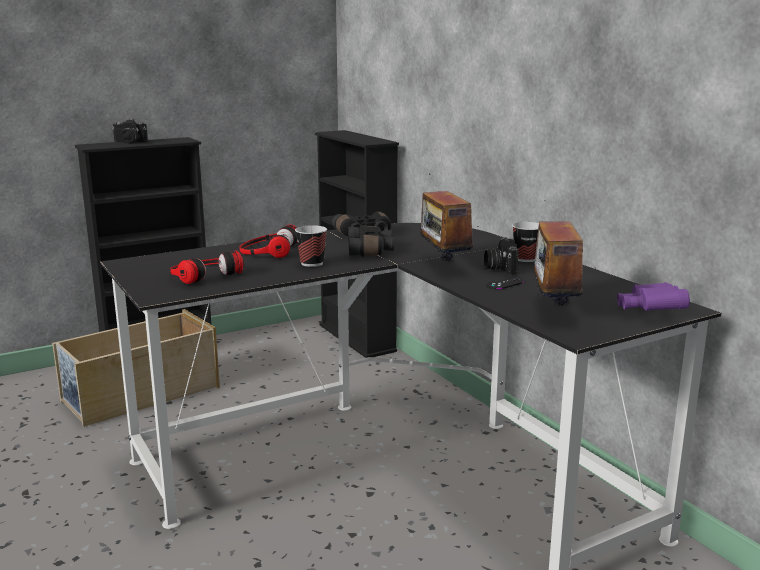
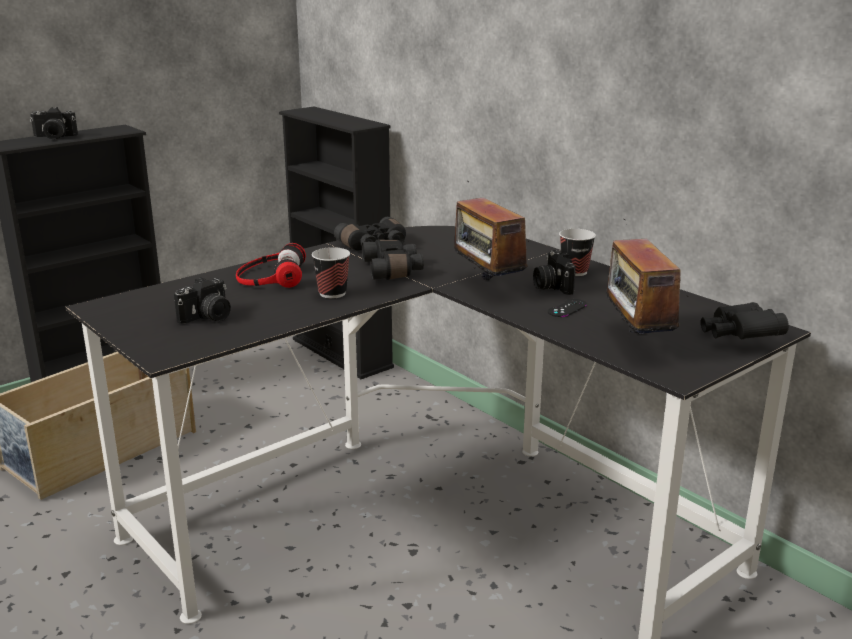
camera: 10 degrees left, 5 degrees up
(204, 274) = (208, 317): headphones -> camera
(650, 312) = (739, 338): purple binoculars -> black binoculars

